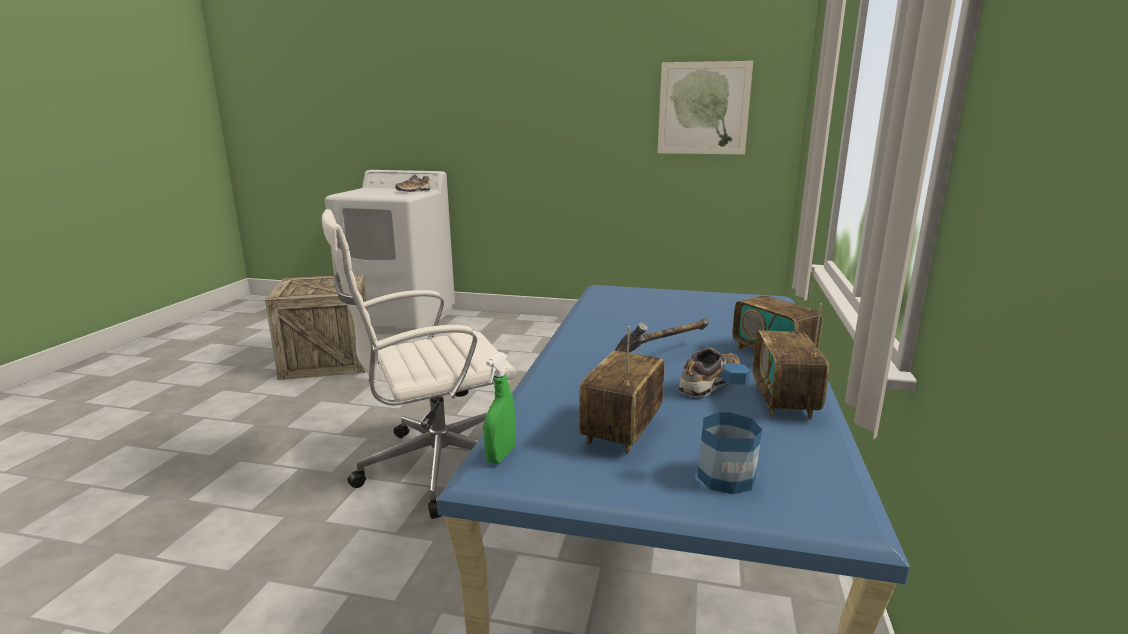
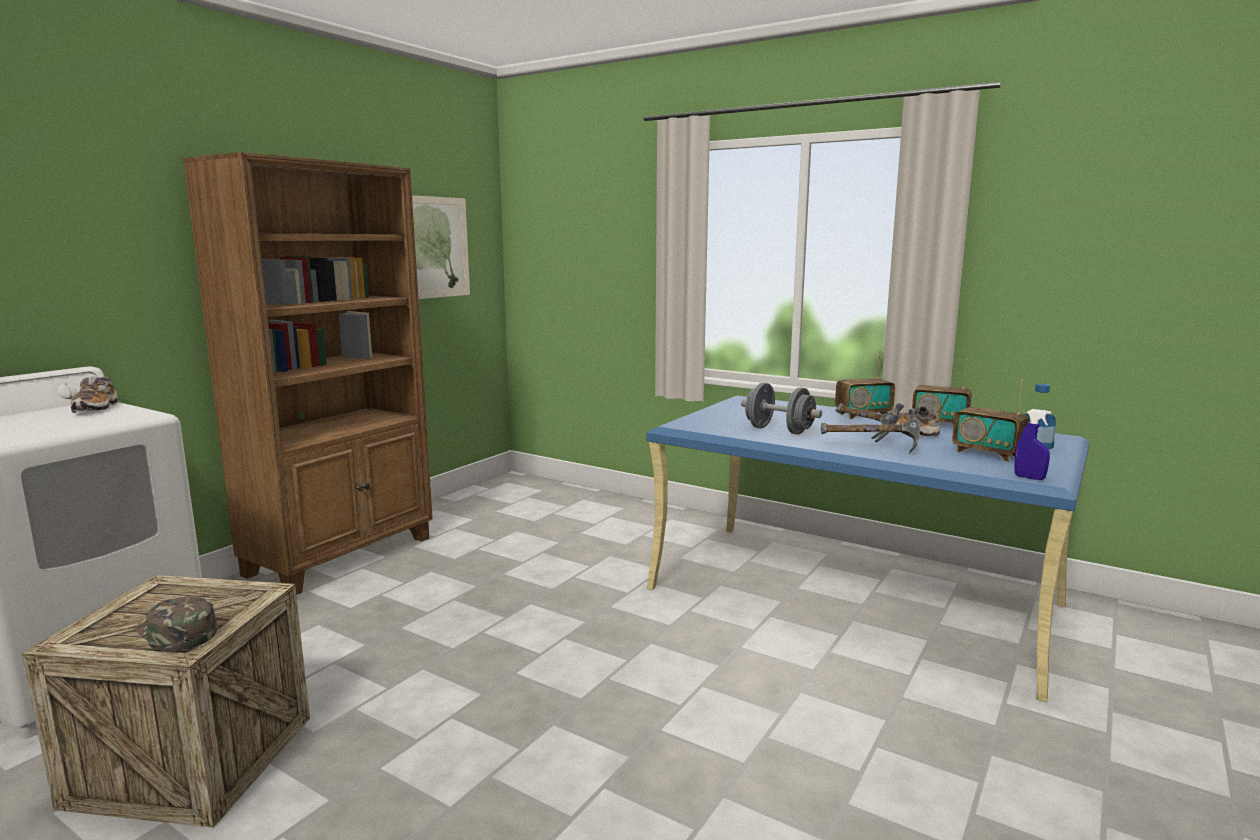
camera: 70 degrees left, 5 degrees down
(299, 290) = (176, 632): none -> green cap
(434, 467) = (661, 679): white office chair -> none
(501, 455) = (1029, 478): green spray bottle -> blue spray bottle
(555, 327) = (343, 556): none -> brown bookcase
(585, 363) = (871, 448): none -> hammer
(627, 322) = (779, 430): none -> grey dumbbell

